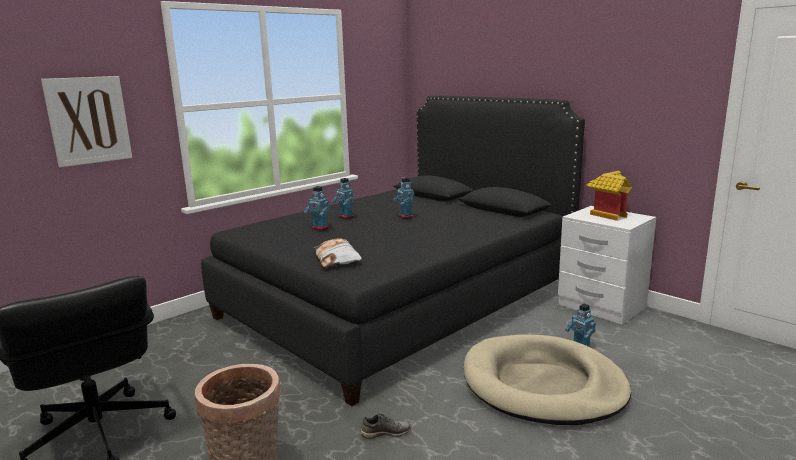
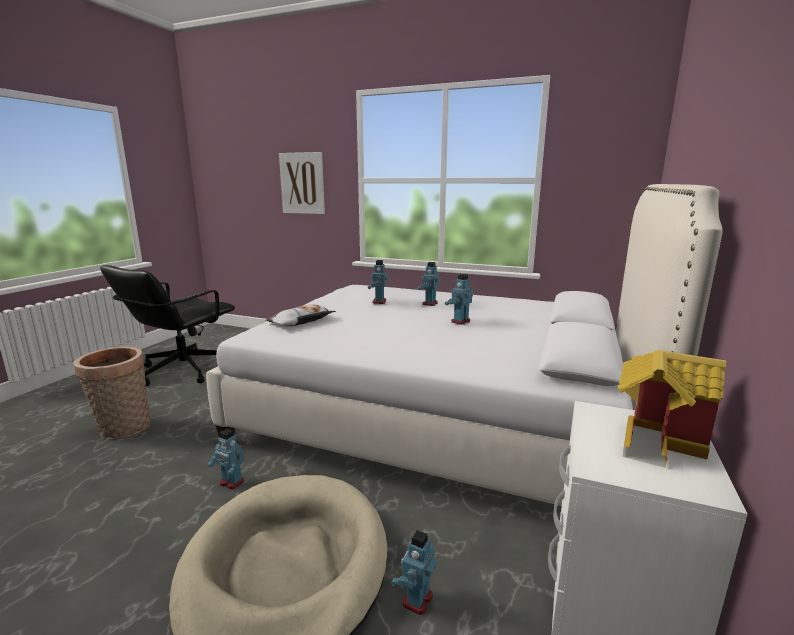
camera: 65 degrees right, 0 degrees up
(386, 432) = (178, 471): grey shoe -> none
(399, 301) = (443, 415): black bed -> white bed
(427, 402) = (231, 482): none -> toy robot

